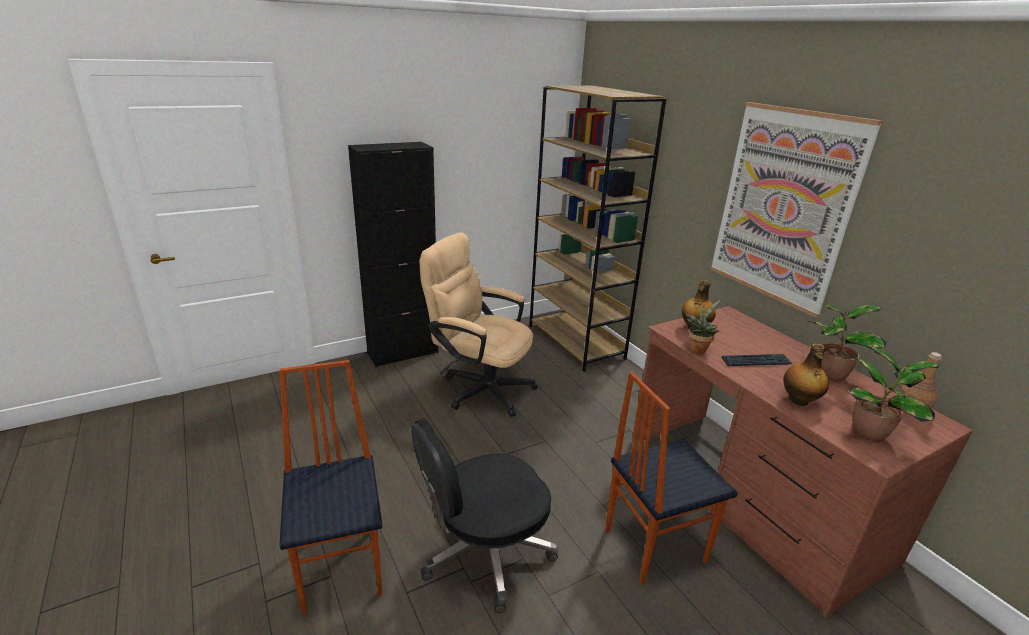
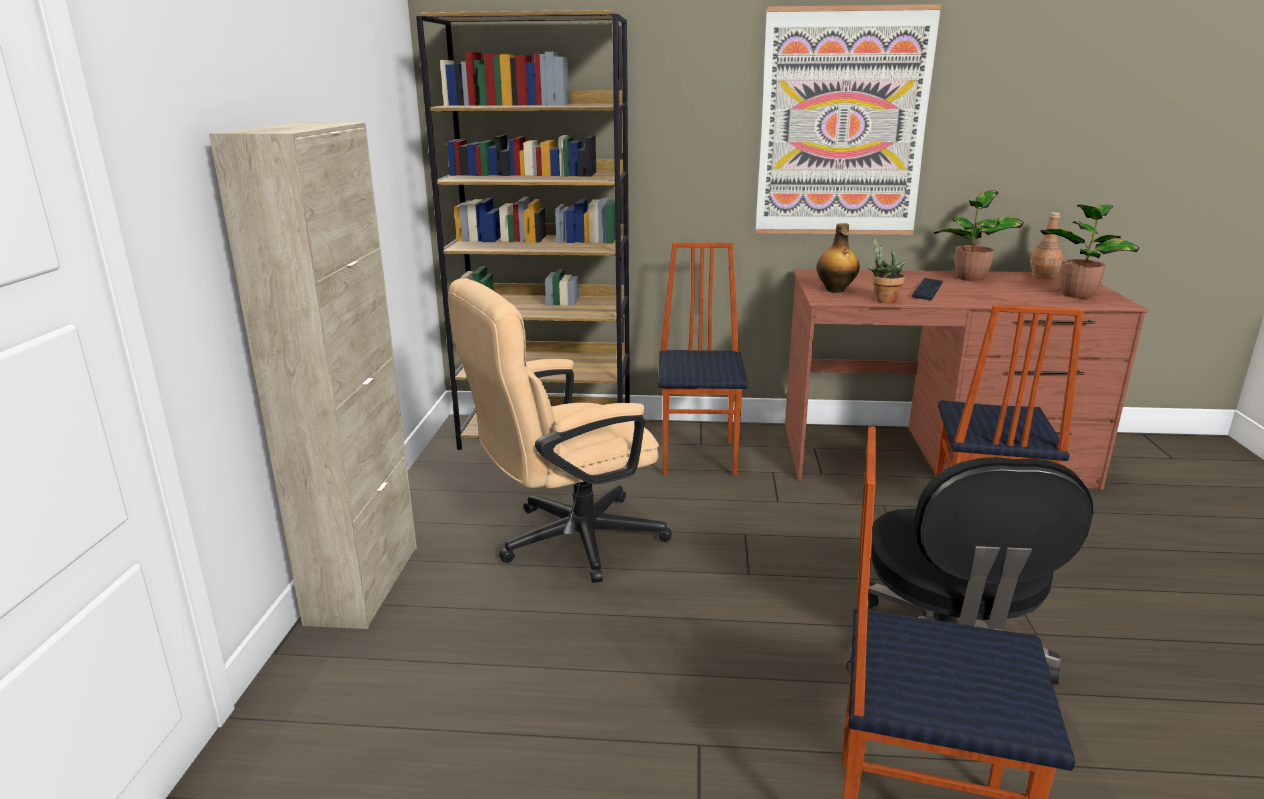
camera: 55 degrees left, 5 degrees down
(403, 353) = (364, 584): black cabinet -> beige cabinet
(614, 397) = (700, 457): none -> chair
(799, 401) = (1013, 298): bottle -> none

